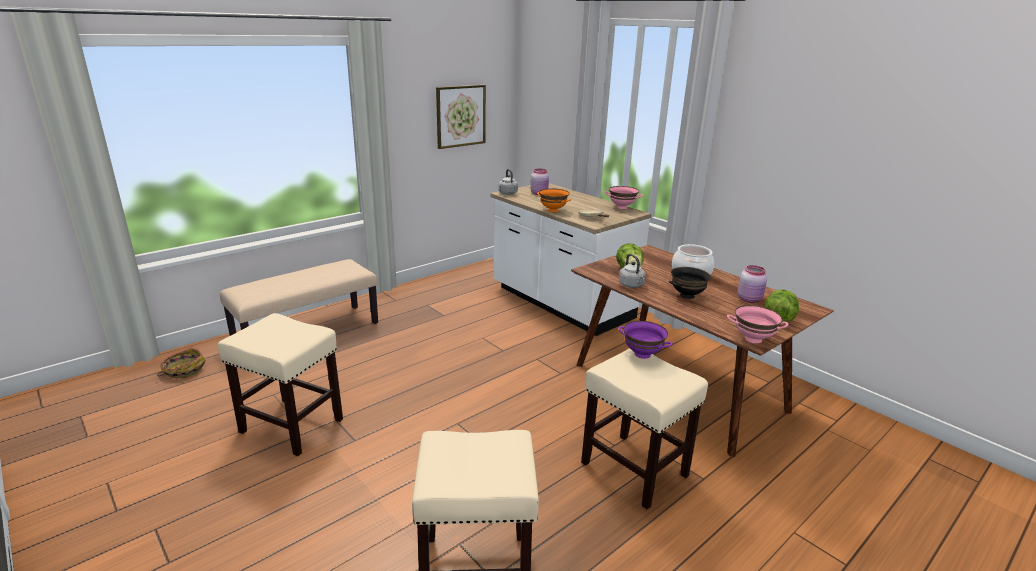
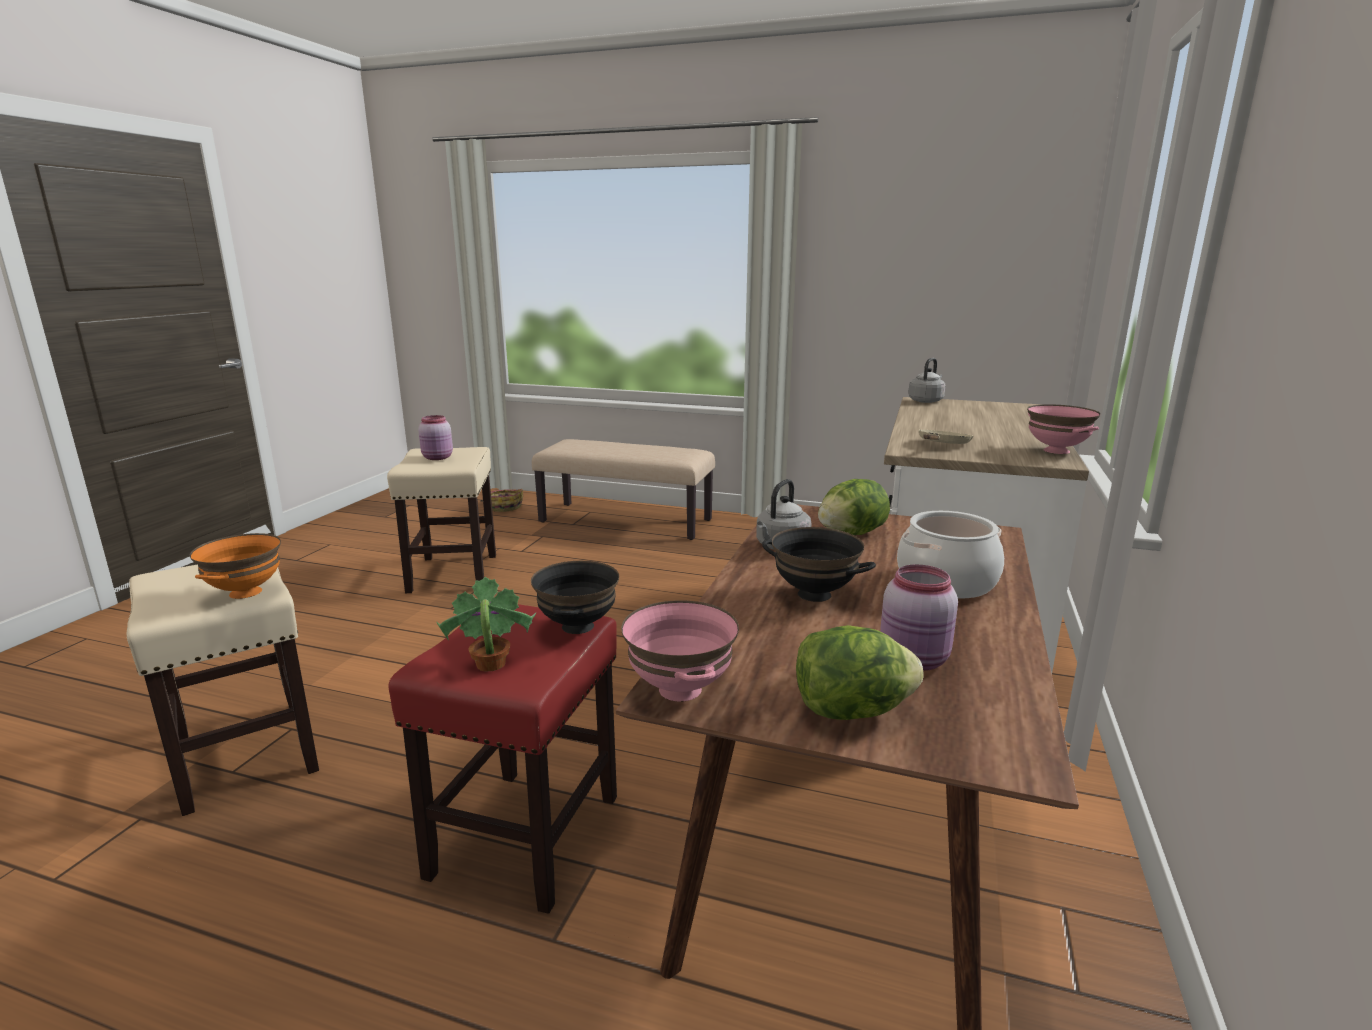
camera: 60 degrees right, 5 degrees down
(460, 116) = (947, 278): picture -> none
(539, 193) = (974, 410): pink jar -> pink jar (438, 458)
(552, 210) = (911, 426): orange bowl -> orange bowl (245, 592)
(633, 468) = (526, 834): beige stool -> red stool
(642, 354) = (578, 626): purple bowl -> black bowl
(666, 382) = (490, 664): none -> potted plant

